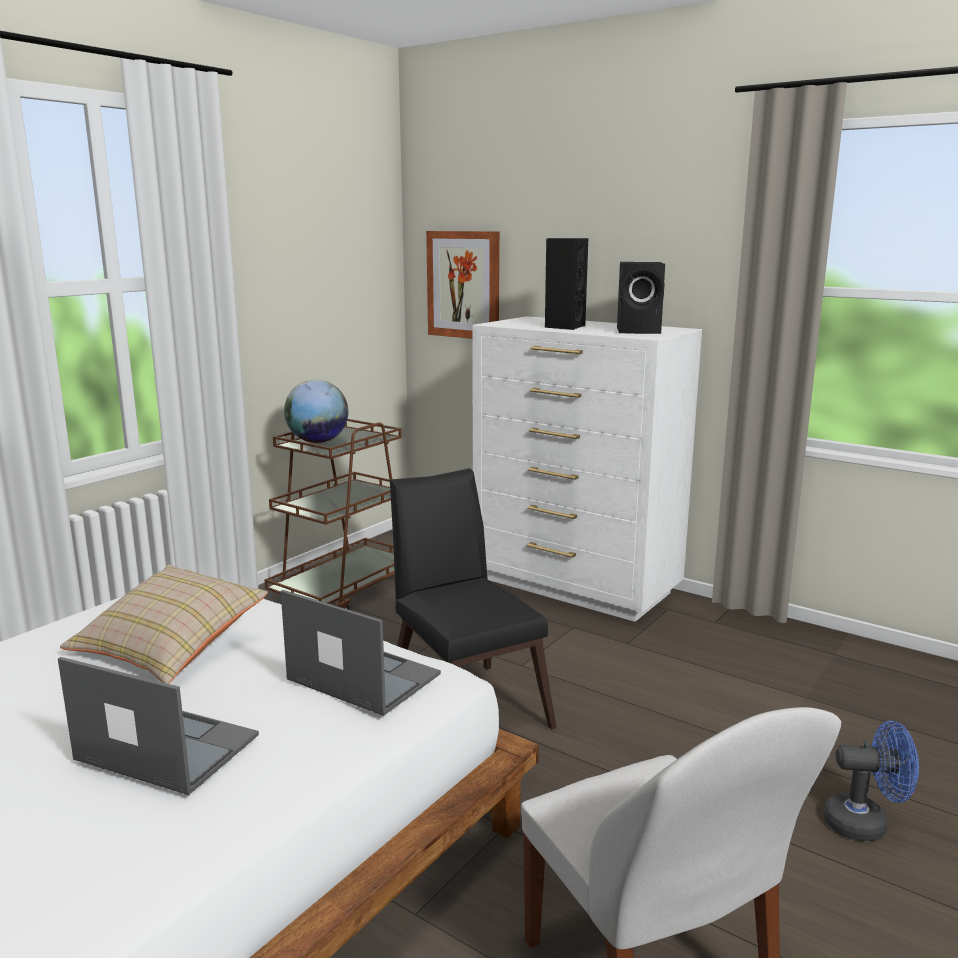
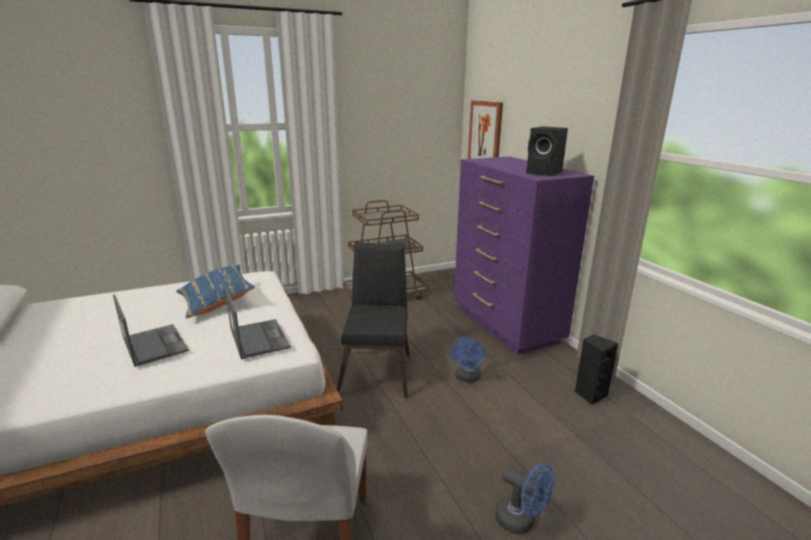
camera: 30 degrees right, 5 degrees up
(170, 647) = (217, 302): beige pillow -> blue pillow
(317, 441) = (374, 215): globe -> none
(564, 327) = (507, 165): black speaker -> black speaker (590, 395)
(576, 586) = (505, 325): white dresser -> purple dresser
(606, 673) = (467, 378): none -> blue fan

